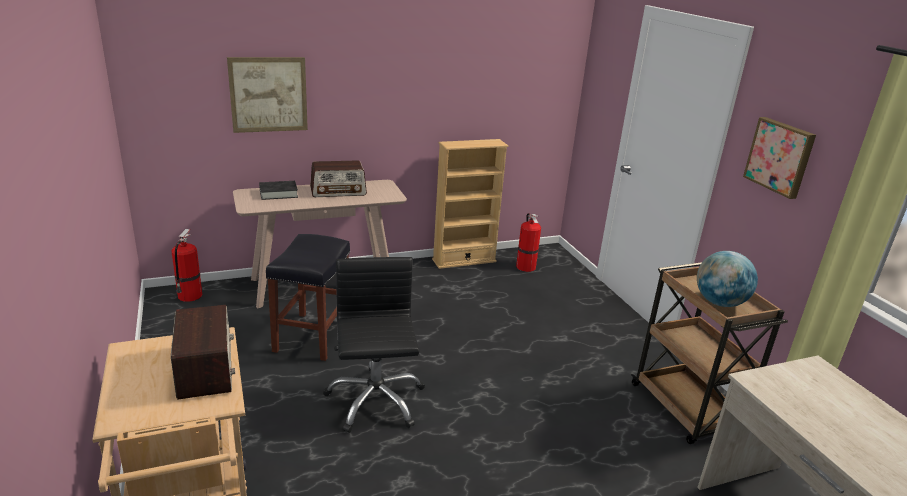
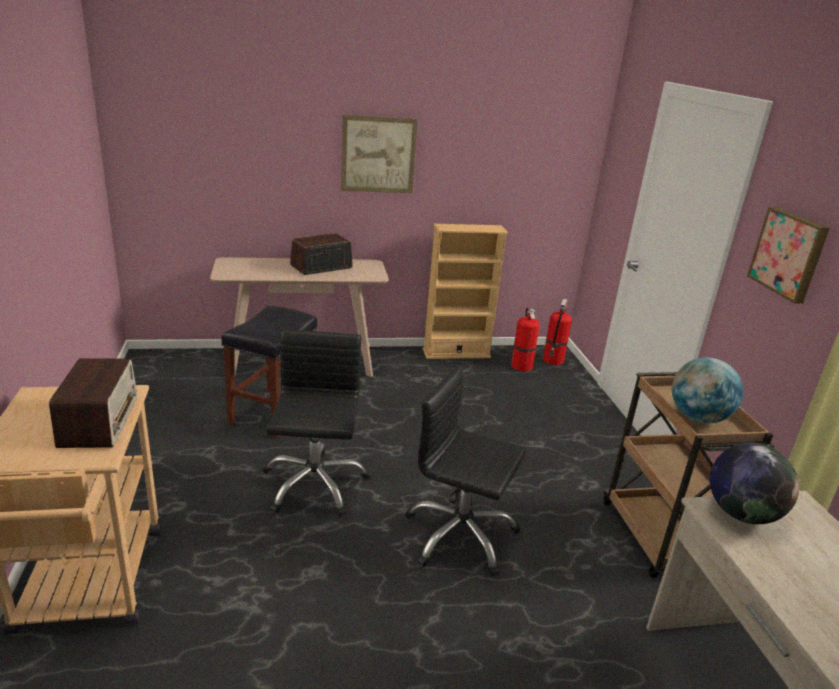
camera: 10 degrees right, 0 degrees up
(189, 296) = (167, 361): fire extinguisher -> fire extinguisher (553, 360)
(268, 94) = (256, 162): picture -> picture (378, 154)
(278, 193) = (259, 264): black book -> none
(338, 191) = (321, 267): radio -> radio turned 150 degrees clockwise
(520, 430) = (460, 535): none -> black office chair
(778, 381) = (741, 514): none -> globe

